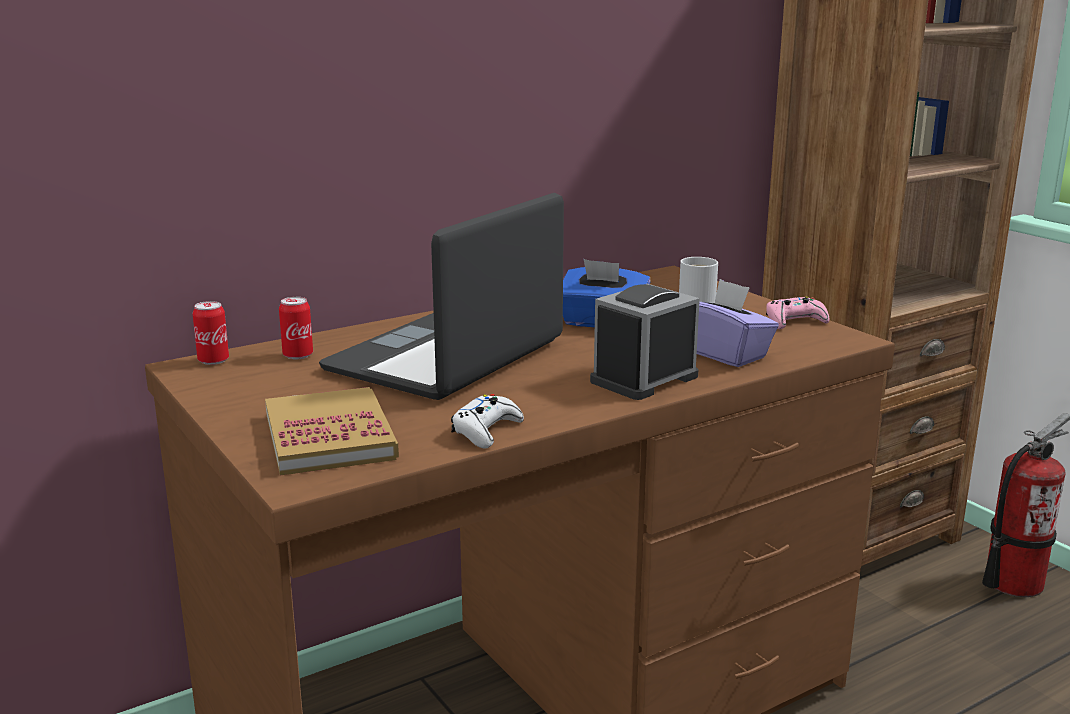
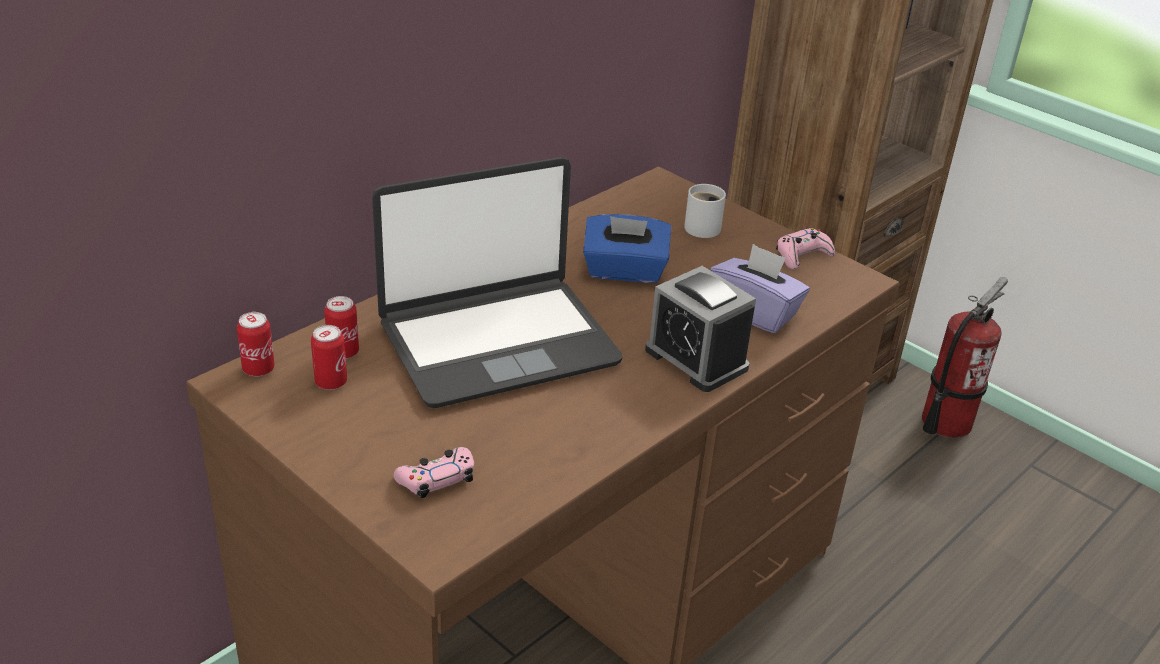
camera: 15 degrees left, 15 degrees up
(273, 372) = (331, 382): none -> can
(329, 436) = (437, 479): book -> pink game controller
(448, 357) = (497, 342): laptop -> laptop turned 135 degrees counterclockwise
(486, 431) = (581, 454): white game controller -> none
(644, 379) = (696, 359): alarm clock -> alarm clock turned 75 degrees counterclockwise

